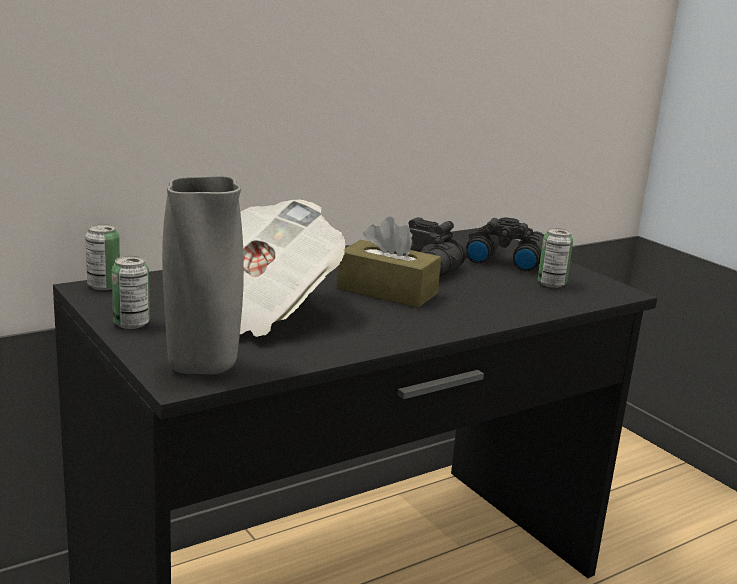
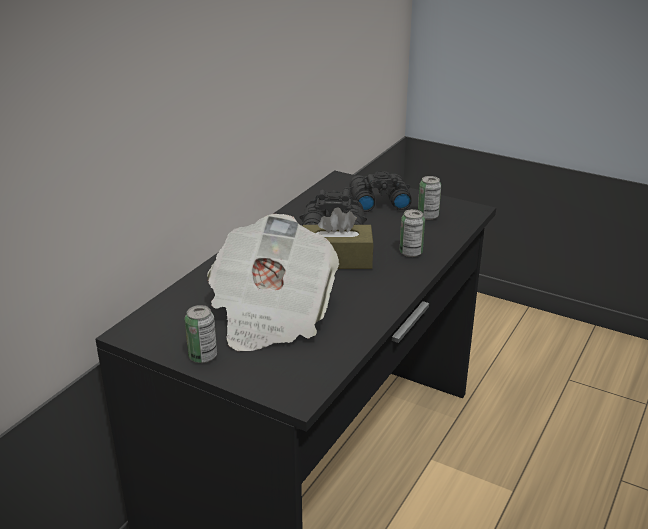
camera: 25 degrees left, 10 degrees up
(104, 286) = (138, 326): can -> can (411, 252)
(202, 367) = (297, 378): grey vase -> none

